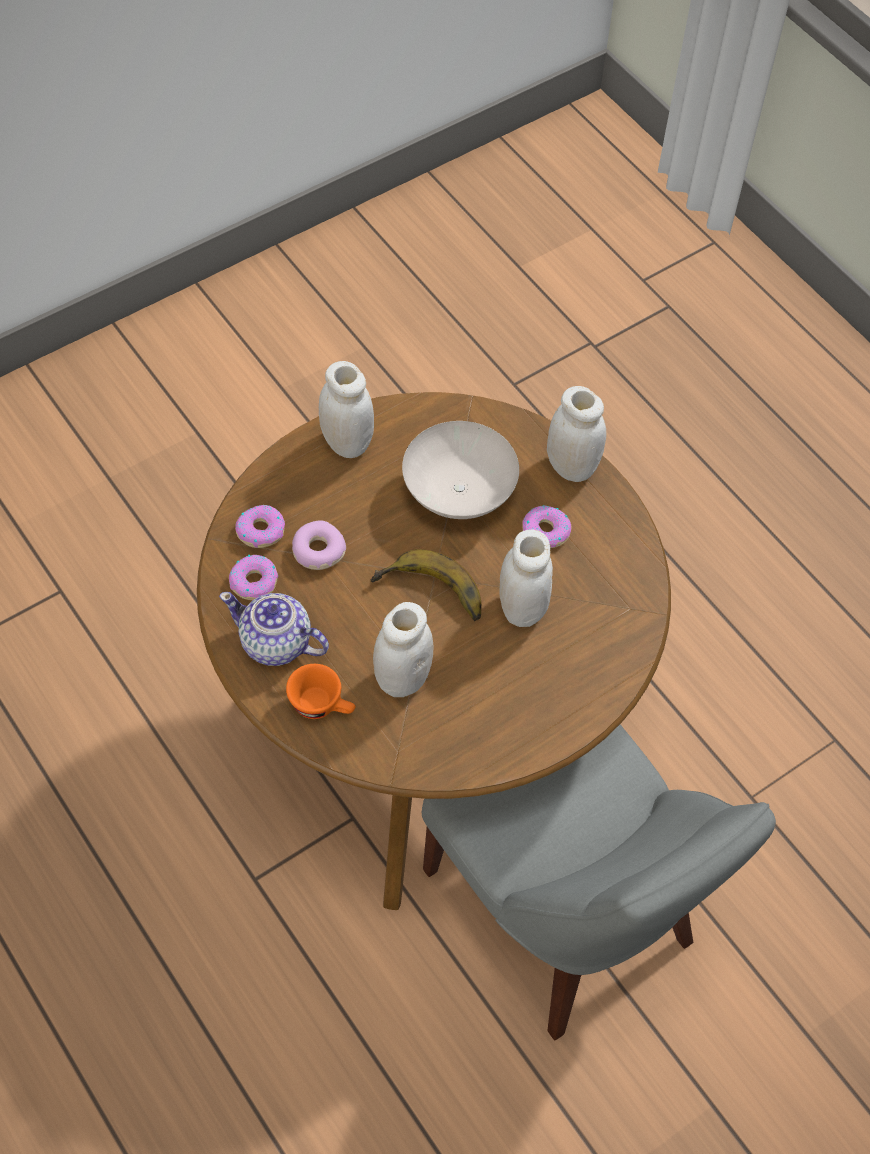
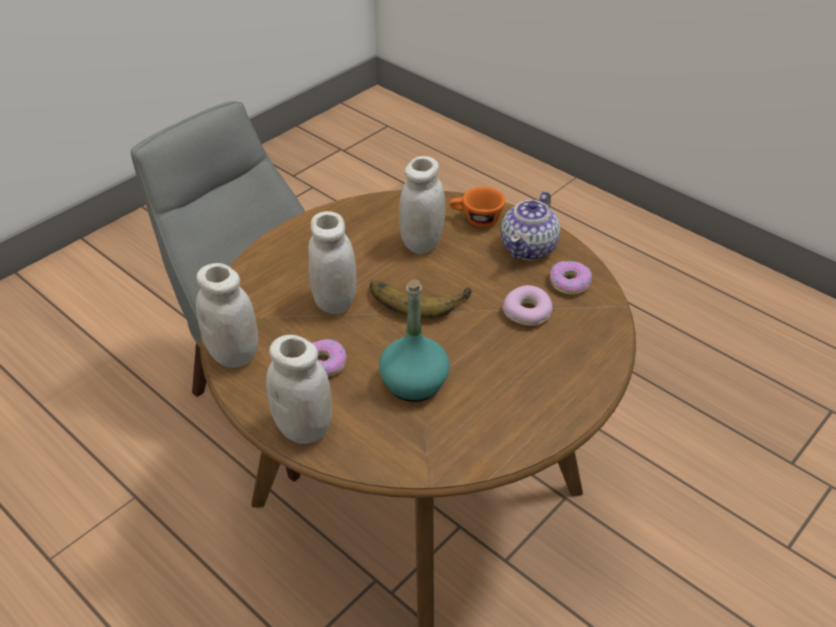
camera: 170 degrees right, 15 degrees down
(260, 530) = (586, 319): donut -> none
(276, 643) = (529, 248): teapot -> teapot turned 105 degrees clockwise
(347, 443) = (545, 408): white jar -> white jar (234, 354)
(460, 492) = (414, 383): white bowl -> turquoise bottle

